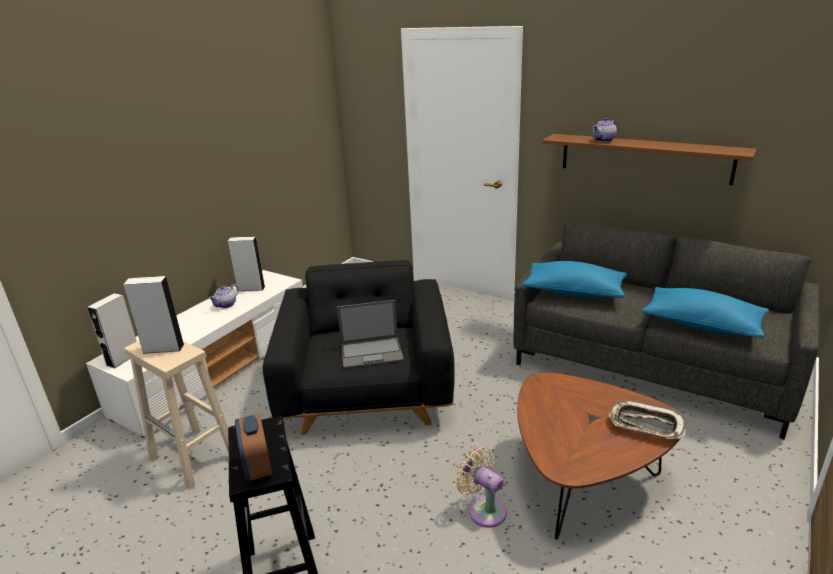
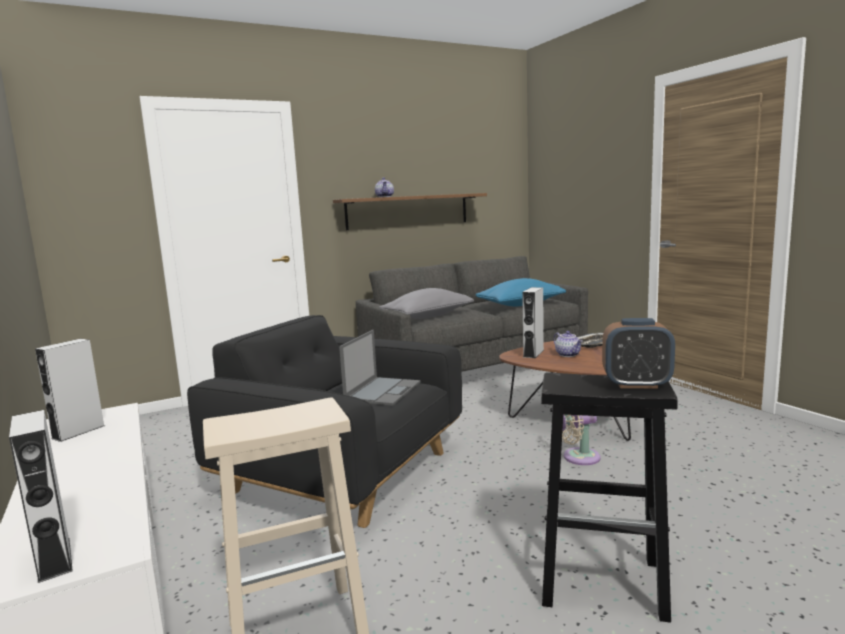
camera: 60 degrees left, 15 degrees down
(163, 348) = (271, 419): grey speaker -> grey speaker (533, 353)
(226, 305) = (85, 452): teapot -> teapot (568, 355)
(574, 292) = (427, 316): blue pillow -> grey pillow

